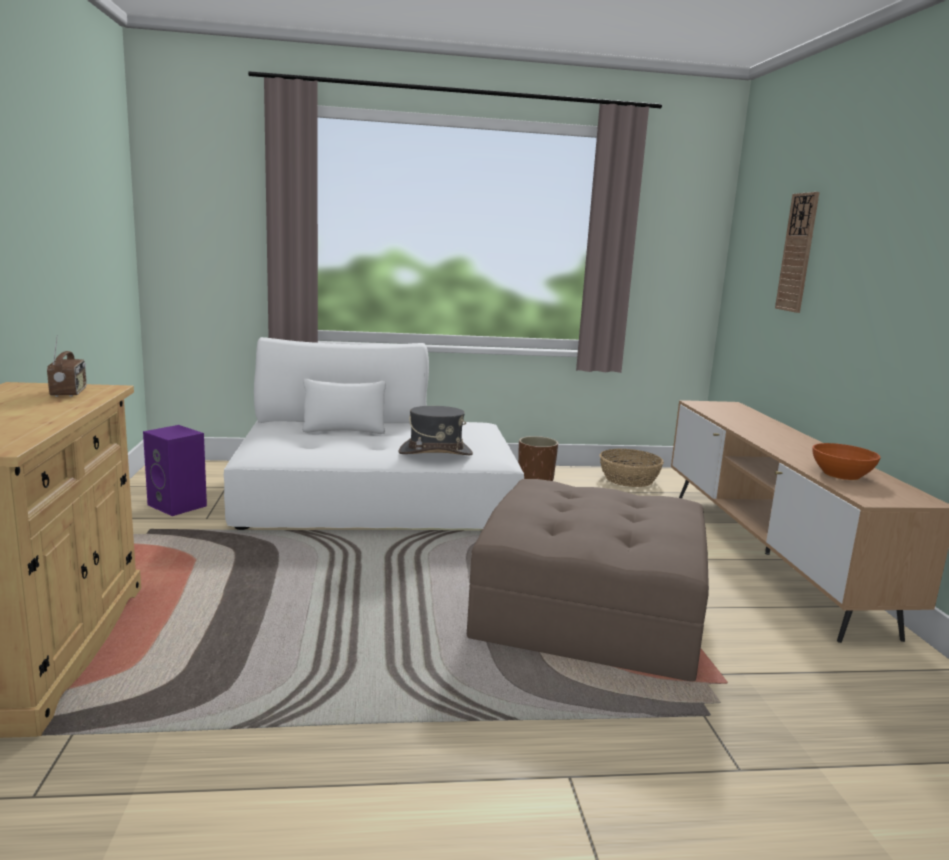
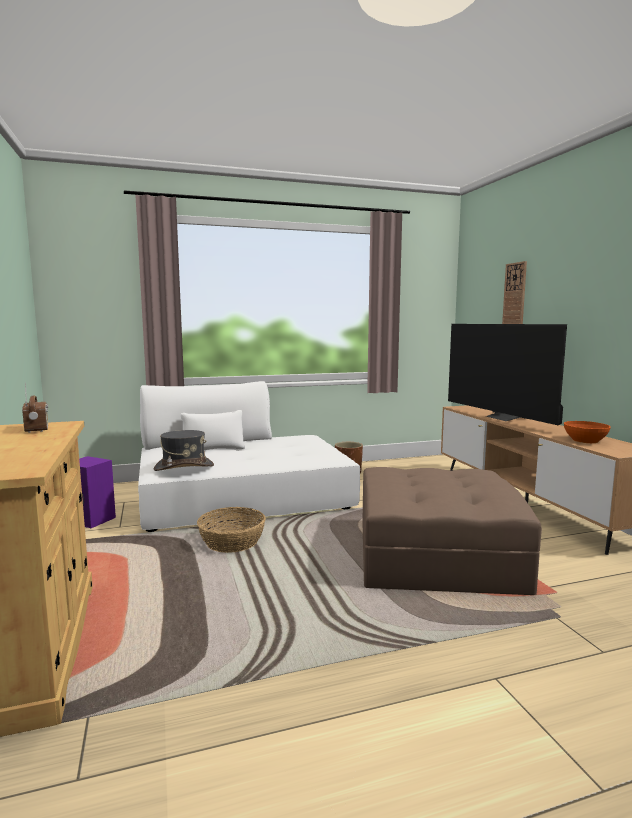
camera: 10 degrees left, 5 degrees down
(435, 453) = (292, 457): grey hat -> grey hat (184, 467)
(629, 479) = (410, 465): basket -> basket (232, 542)
(752, 426) = (503, 418): none -> television

